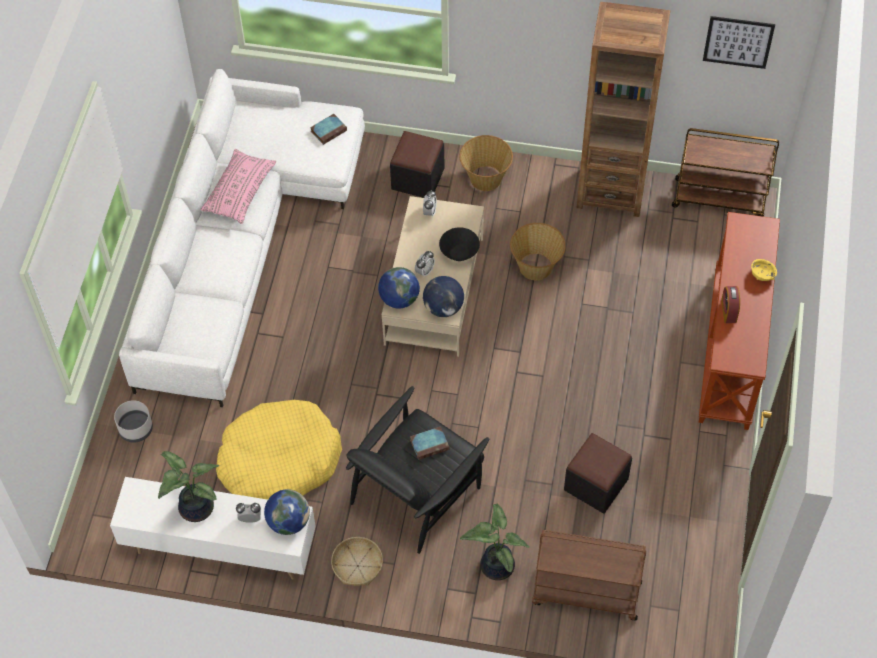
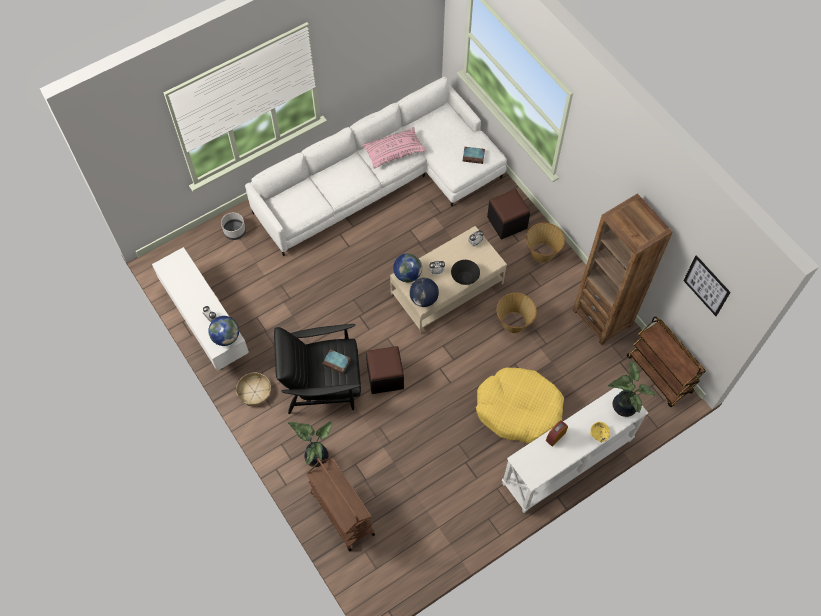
camera: 45 degrees right, 5 degrees up
(194, 508) = (194, 290): potted plant -> potted plant (623, 405)
(279, 461) = (278, 306): yellow dog bed -> yellow dog bed (519, 410)
(596, 484) = (411, 463): black ottoman -> black ottoman (385, 377)
(732, 349) = (567, 462): brown console table -> white console table

